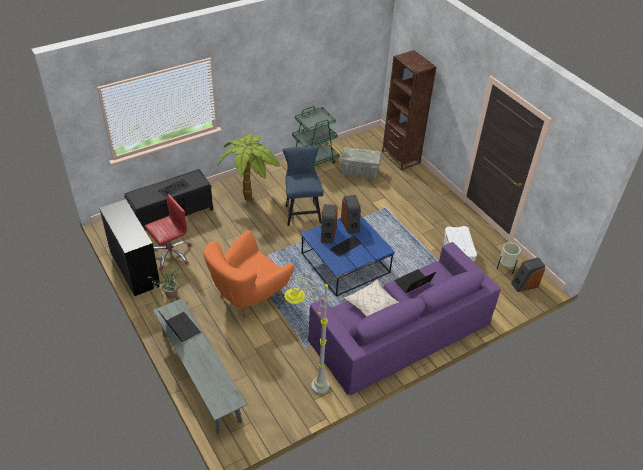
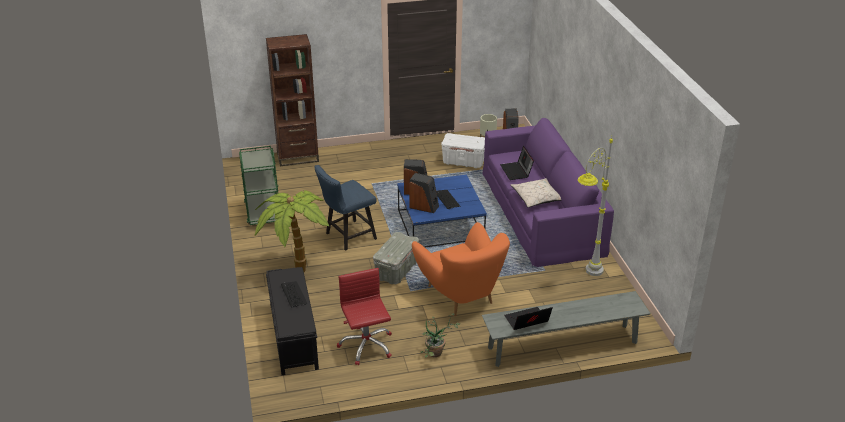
camera: 70 degrees left, 10 degrees down
(134, 268) = (376, 379): black desk -> none
(302, 212) = (347, 237): blue chair -> blue chair turned 45 degrees counterclockwise
(360, 172) = (305, 187): grey storage box -> grey storage box (396, 270)

